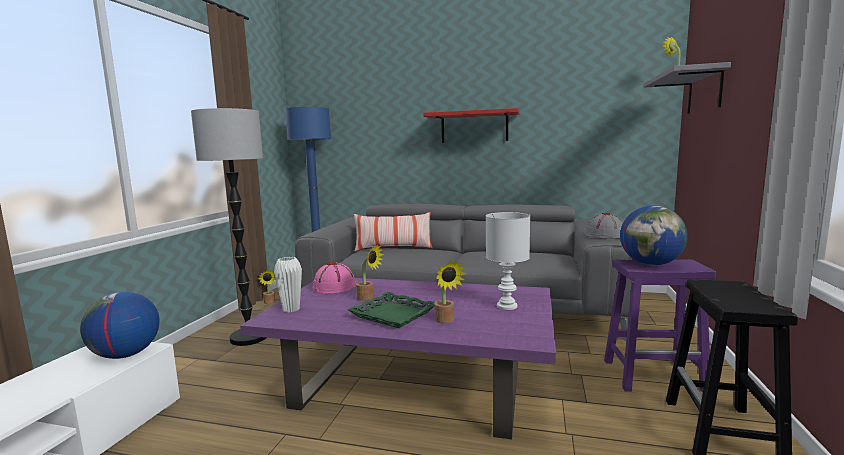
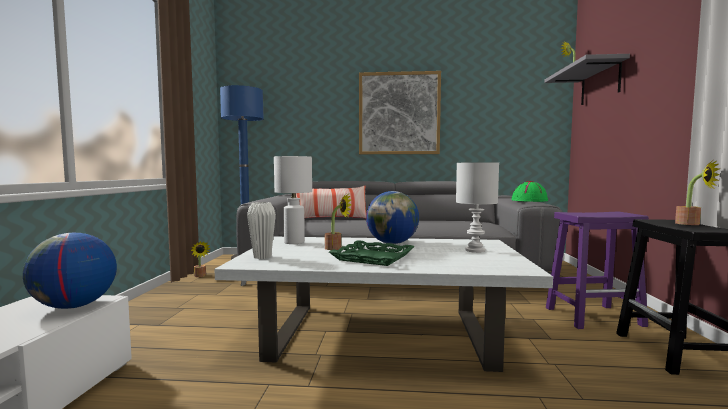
camera: 10 degrees left, 5 degrees down
(249, 337) = (190, 304): floor lamp -> none
(334, 287) = (295, 242): pink hat -> white table lamp
(414, 383) = (382, 333): purple coffee table -> white coffee table
(446, 321) = (429, 260): potted plant -> potted plant (692, 224)
(474, 127) = (399, 113): red shelf -> picture
(605, 235) = (529, 201): grey hat -> green hat
(651, 264) = (590, 213): globe -> globe (392, 243)

